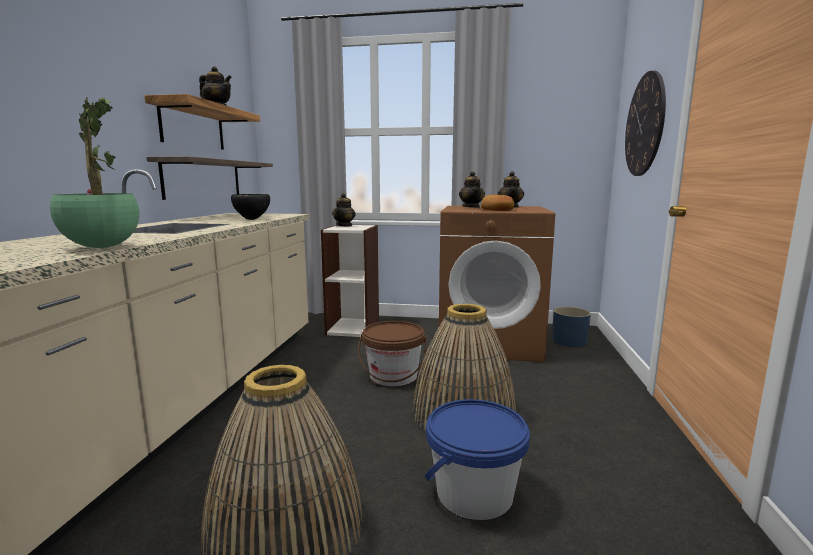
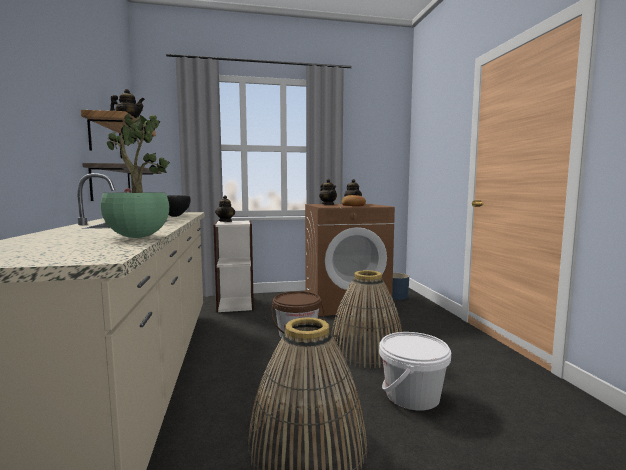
camera: 20 degrees left, 5 degrees down
(474, 492) = (412, 395): blue bucket -> white bucket
(644, 125) = (438, 150): wall clock -> none

